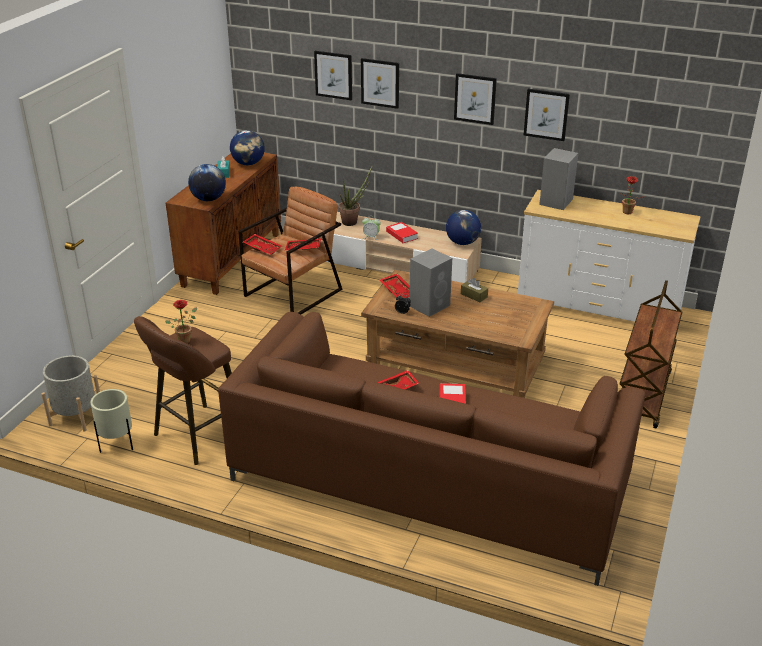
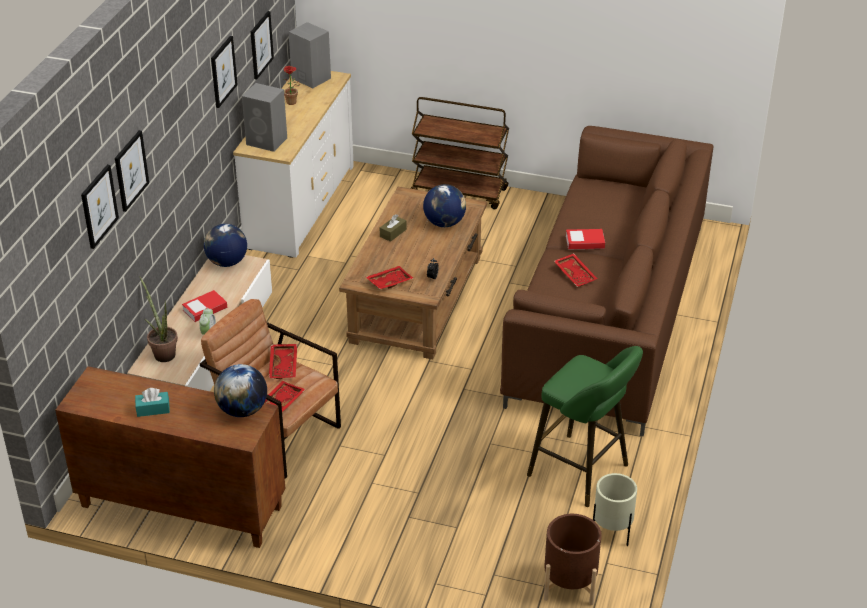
camera: 95 degrees left, 5 degrees up
(76, 416) = (569, 584): grey planter -> brown planter
(186, 339) = (577, 382): potted plant -> none
(196, 437) = (583, 472): brown stool -> green stool
(248, 164) = (120, 389): globe -> globe (444, 223)
(430, 305) = (416, 260): grey speaker -> grey speaker (310, 78)
(475, 98) = (187, 107): picture -> picture (261, 45)

